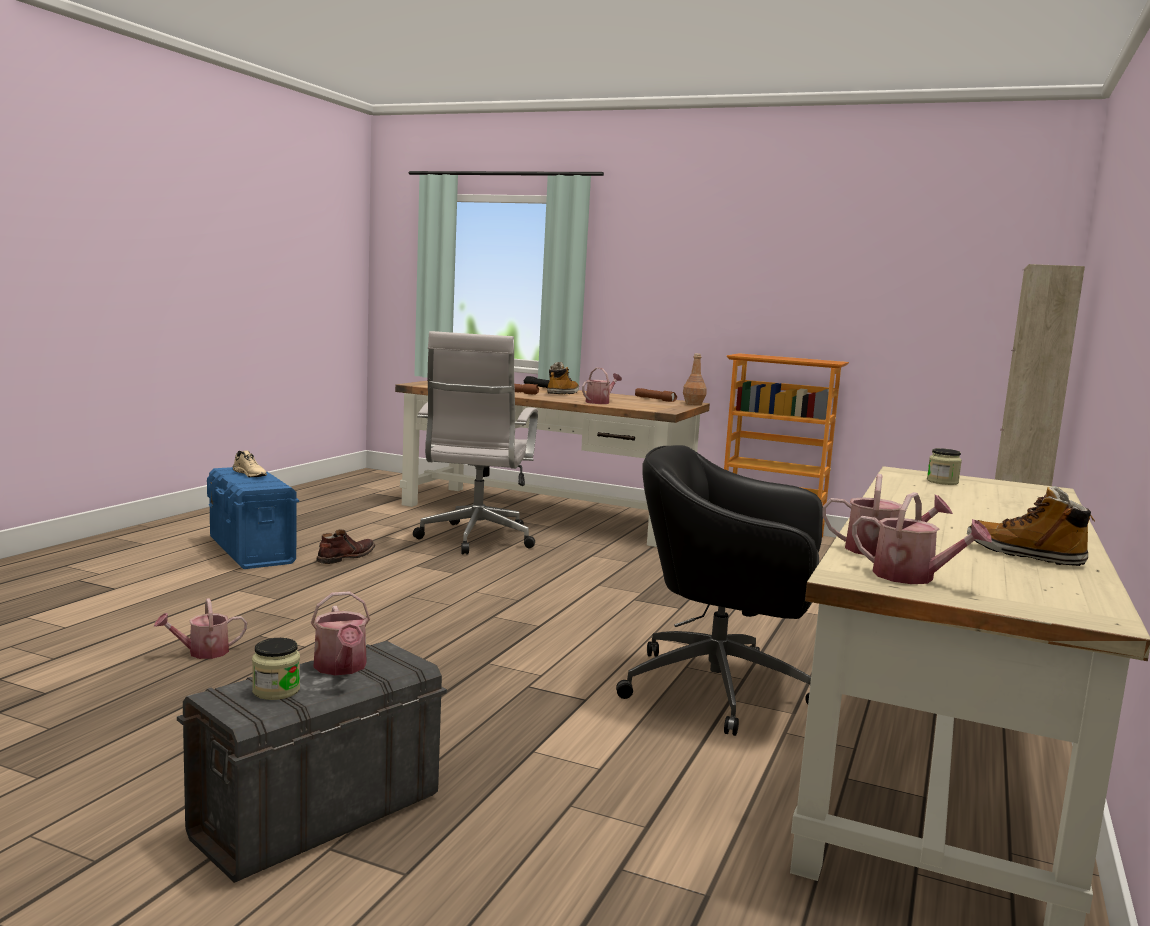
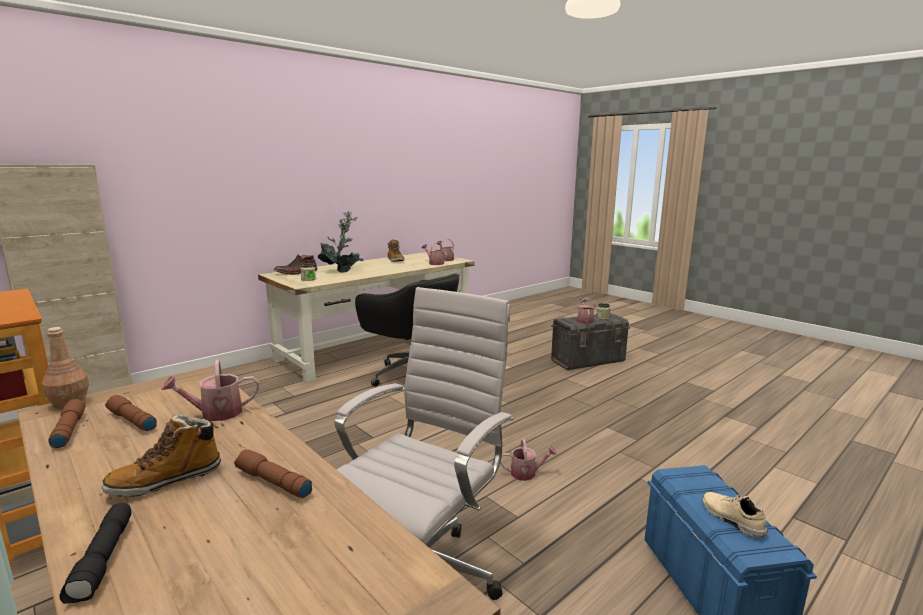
camera: 155 degrees left, 5 degrees up
(202, 652) = (664, 430): watering can -> watering can (527, 473)
(345, 557) = (591, 550): brown boot -> brown boot (296, 273)
(636, 401) = (131, 421): none -> brown flashlight
(975, 504) = (342, 271): none -> potted plant

